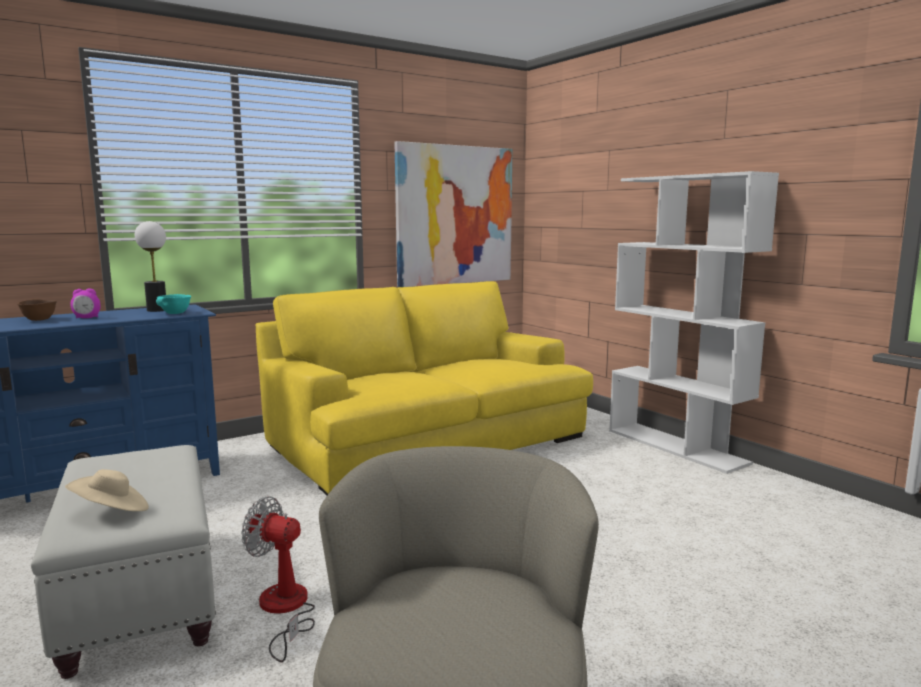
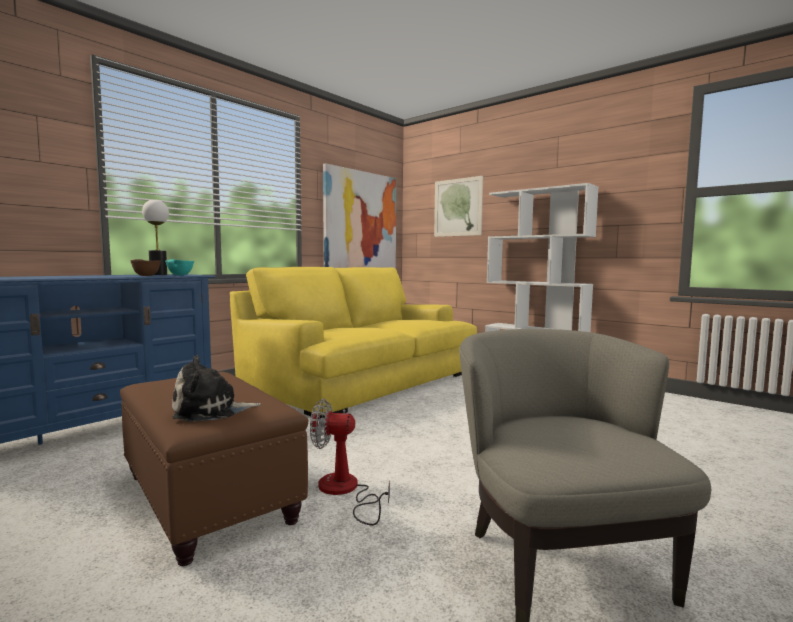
camera: 15 degrees left, 5 degrees down
(38, 320) = (58, 276): brown bowl -> brown bowl (145, 276)
(87, 318) = (103, 276): alarm clock -> none
(111, 512) = (211, 411): beige hat -> plush toy
(140, 597) = (209, 498): white ottoman -> brown ottoman
(591, 193) = (458, 207): none -> picture

